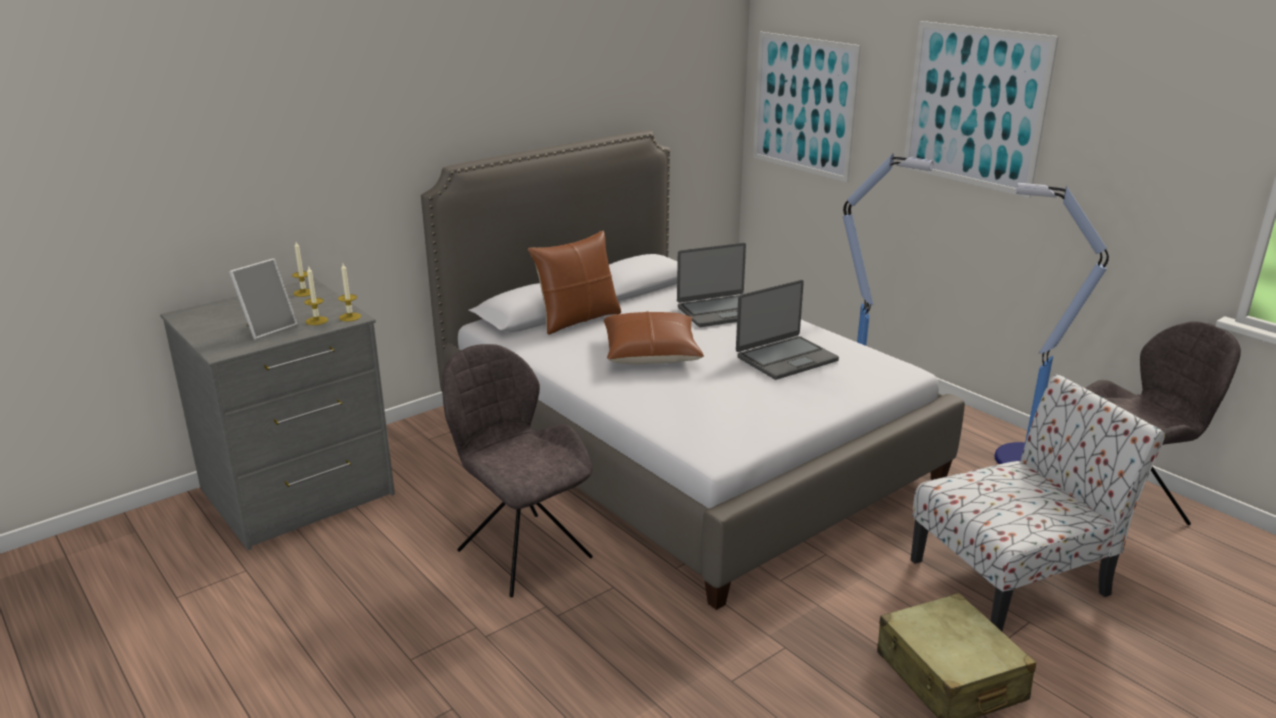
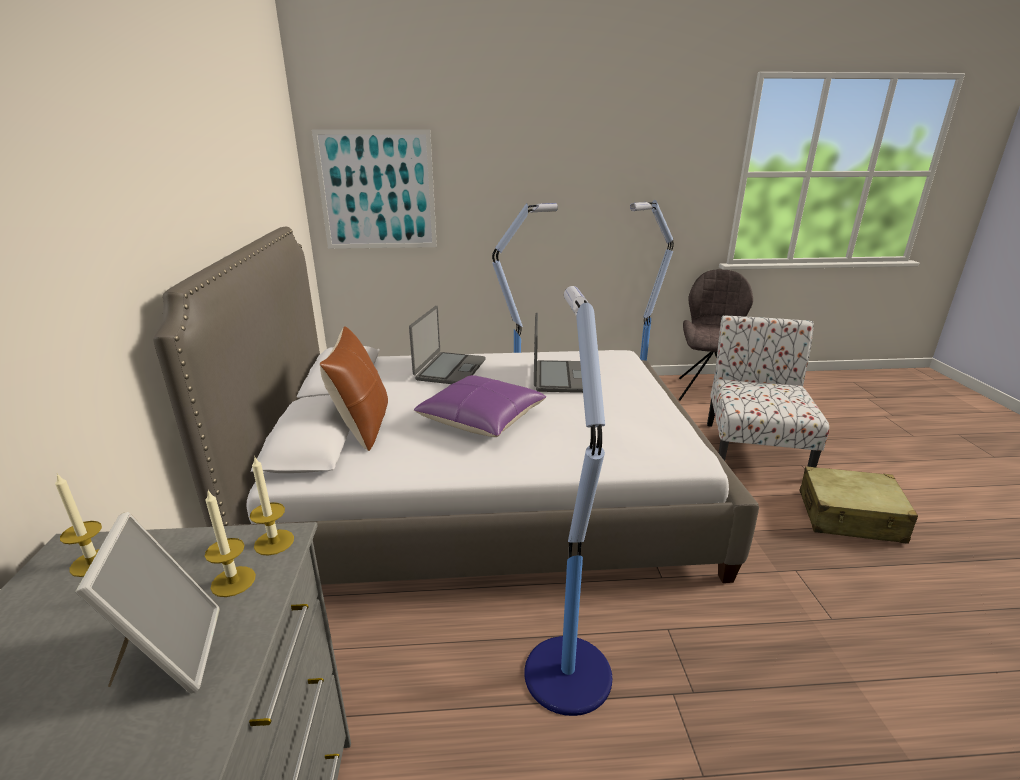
camera: 55 degrees left, 0 degrees up
(521, 551) = (566, 670): grey chair -> floor lamp
(651, 352) = (481, 418): brown pillow -> purple pillow
(974, 107) = (543, 165): picture -> none

